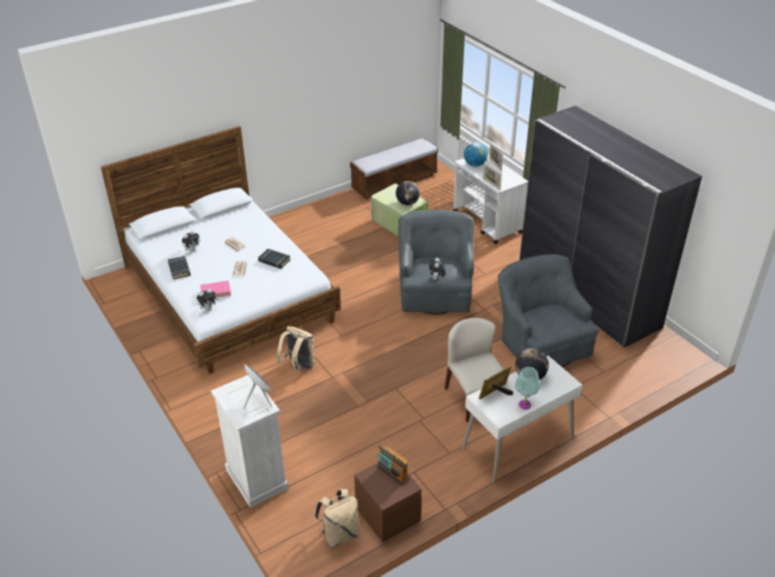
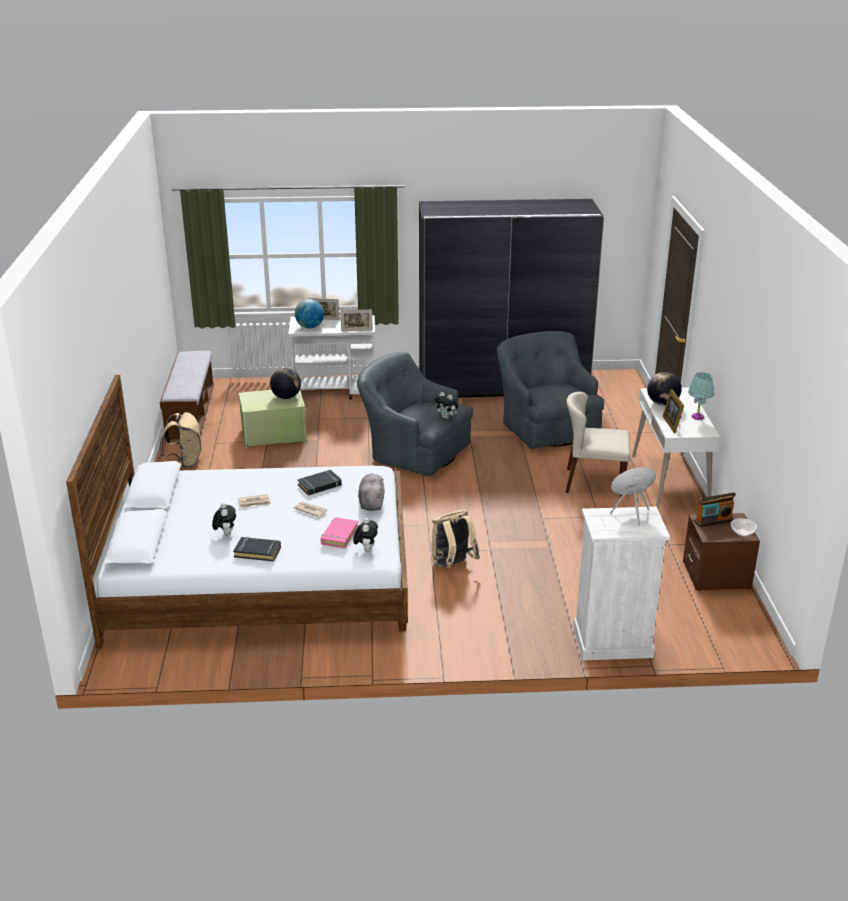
camera: 60 degrees left, 10 degrees down
(268, 289) = (371, 502): none -> grey plush toy
(340, 534) = (725, 610): beige backpack -> beige backpack (185, 462)
(387, 495) = (742, 532): none -> bowl
(541, 342) = (546, 427): grey armchair -> grey armchair turned 60 degrees clockwise

